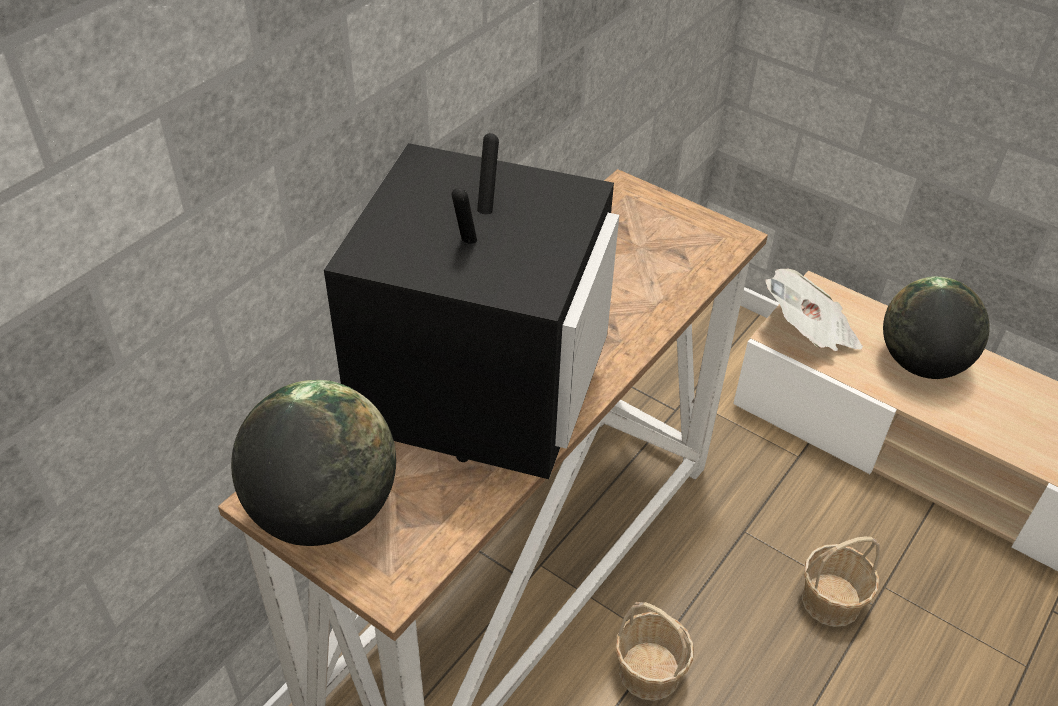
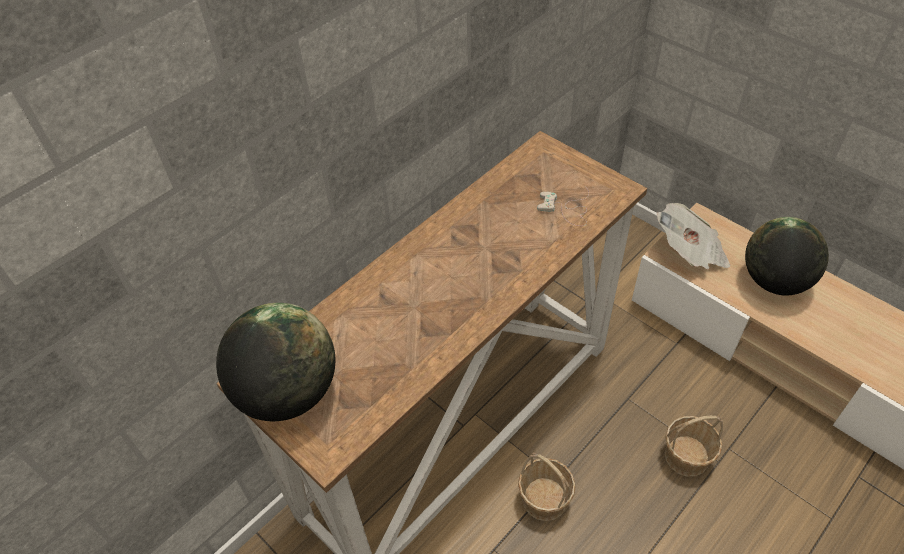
camera: 10 degrees right, 5 degrees up
(480, 392) = (412, 306): television -> none
(668, 263) = (566, 209): none -> white game controller

